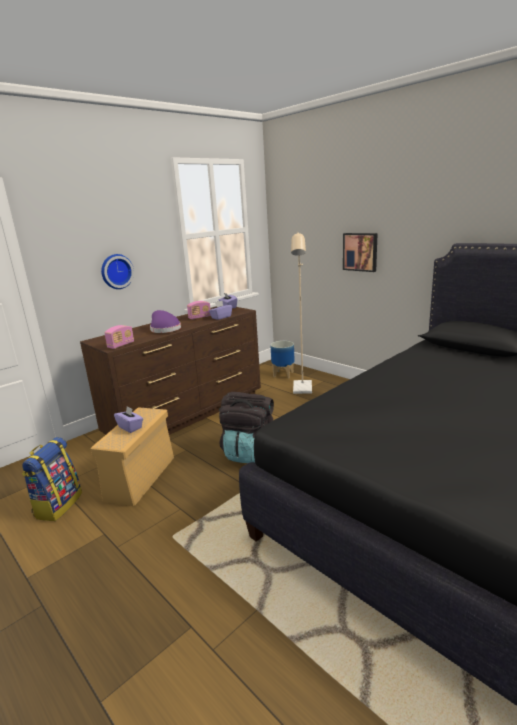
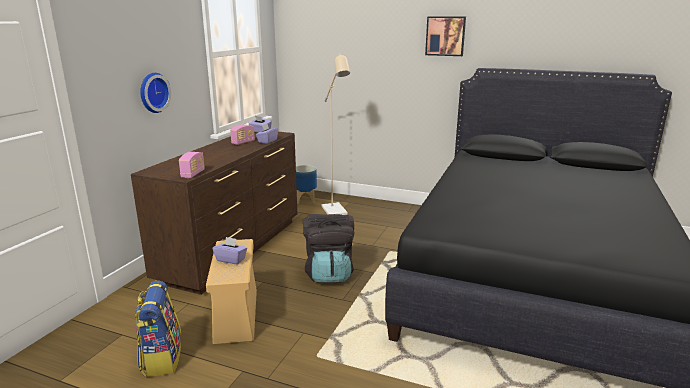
camera: 25 degrees left, 0 degrees up
(164, 329) = (219, 156): purple hat -> none
(360, 252) = (385, 74): picture -> picture (445, 36)

